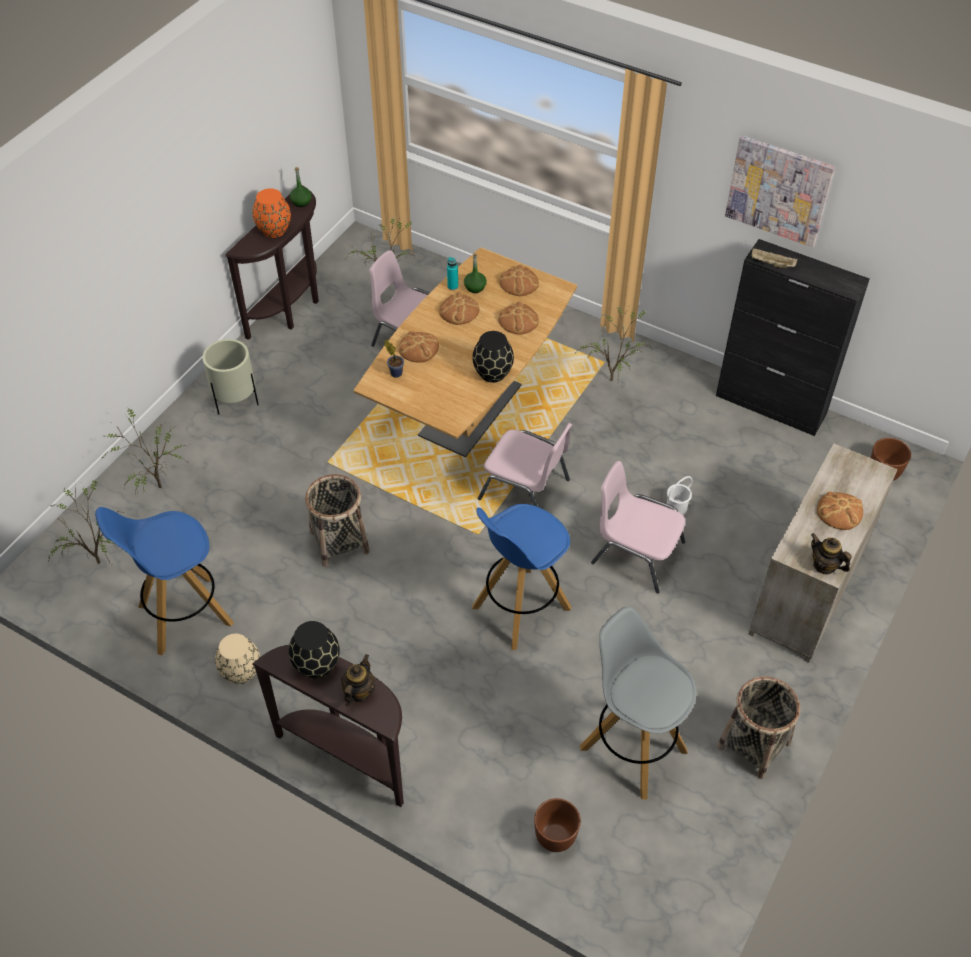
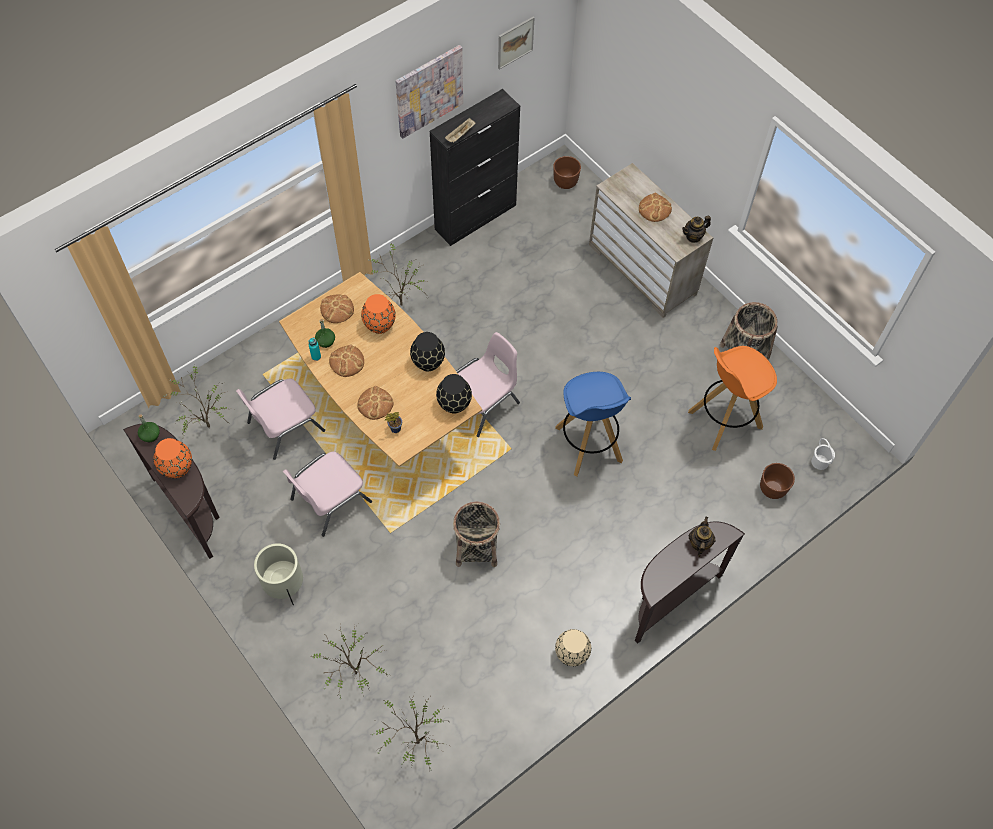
camera: 70 degrees left, 10 degrees up
(184, 615) = (501, 684): blue stool -> none
(317, 664) = (667, 563): black vase -> black vase (454, 403)
(358, 692) = (699, 543): teapot -> teapot turned 60 degrees clockwise
(518, 320) = (379, 324): bread -> orange vase
(632, 748) = (724, 420): grey stool -> orange stool
(636, 552) = (570, 354): pink chair -> pink chair (329, 500)
(677, 507) = (542, 313): white bucket -> white bucket (820, 461)
(912, 237) = (515, 42): none -> picture

